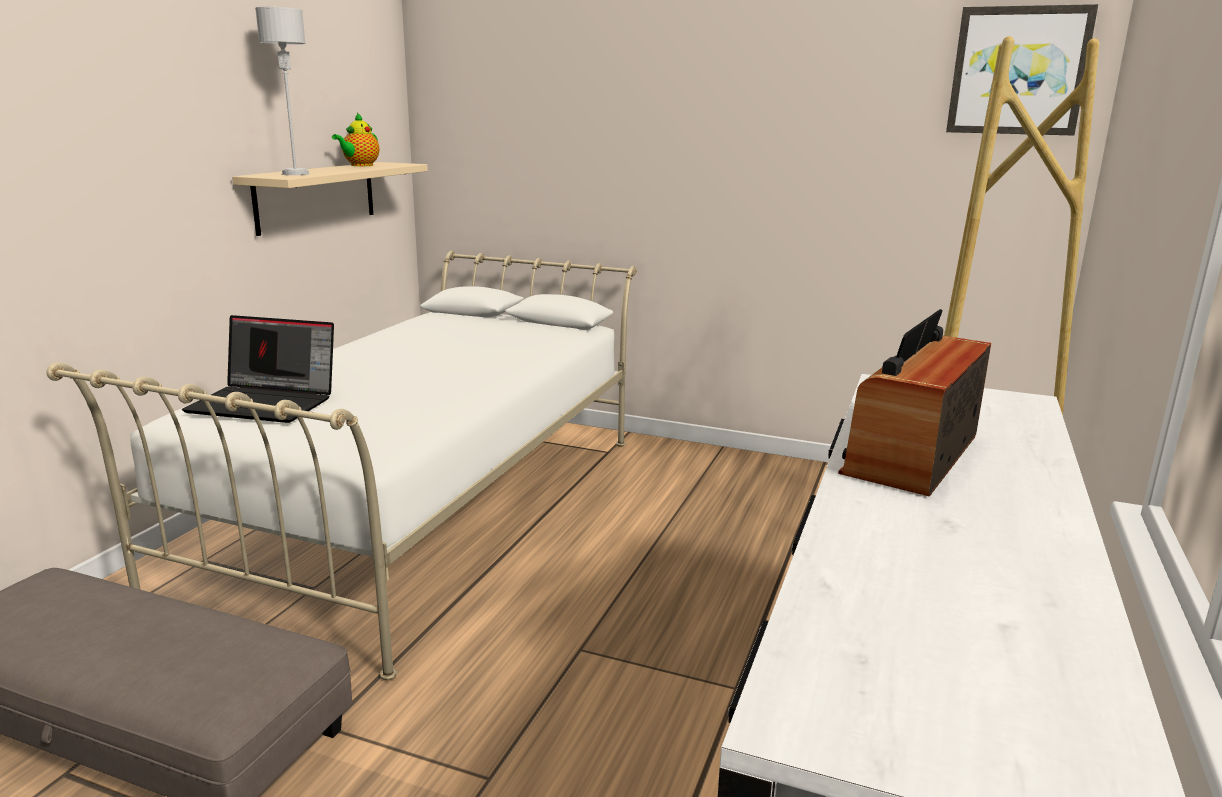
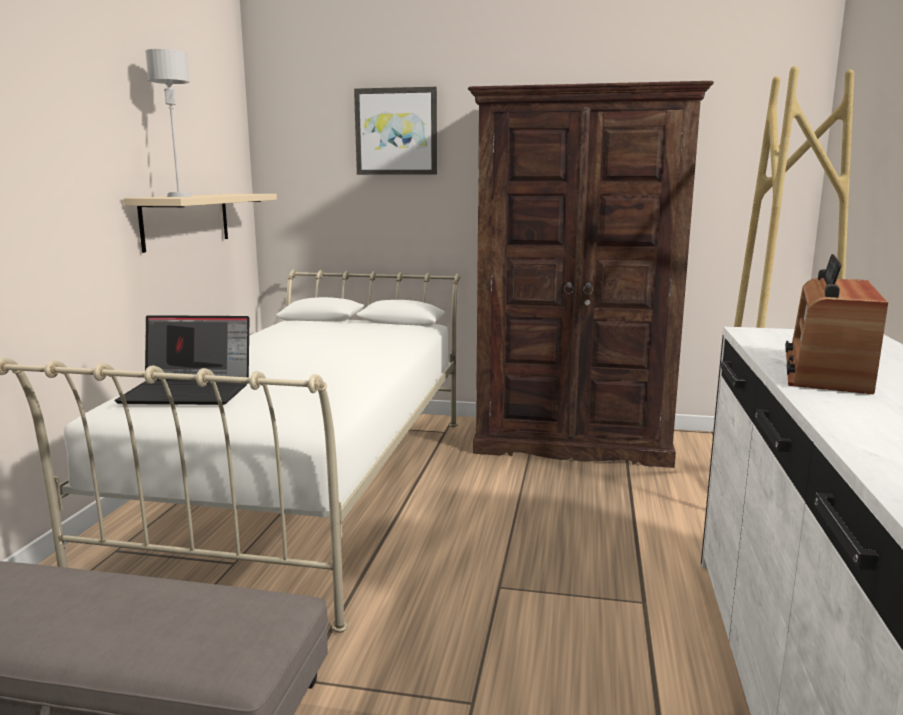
camera: 10 degrees left, 5 degrees down
(360, 165) = (221, 194): teapot -> none
(752, 477) = (572, 442): none -> brown wardrobe
(1018, 71) = (759, 108): picture -> picture (396, 131)

